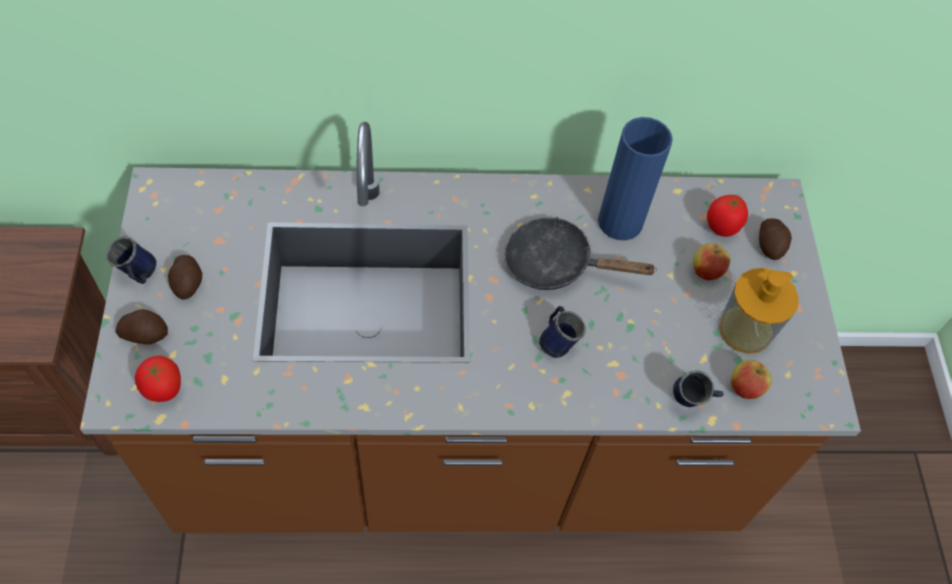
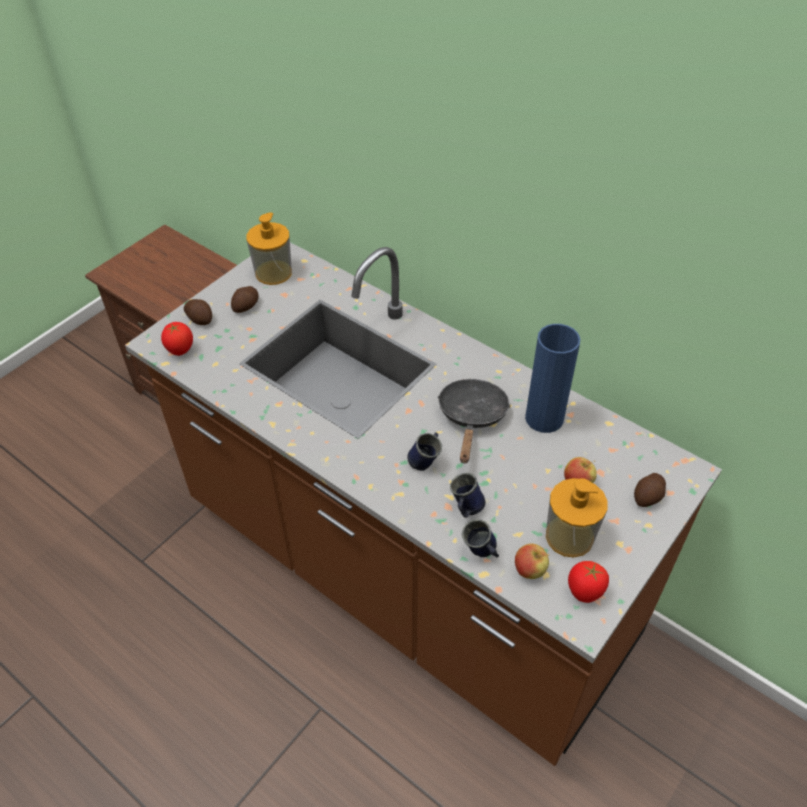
camera: 45 degrees right, 10 degrees down
(138, 276) = (226, 289): blue mug -> blue mug (465, 509)
(177, 220) = (273, 272): none -> soap dispenser
(556, 264) = (472, 417): black frying pan -> black frying pan turned 45 degrees clockwise
(721, 228) = (618, 464): tomato -> tomato (584, 593)

